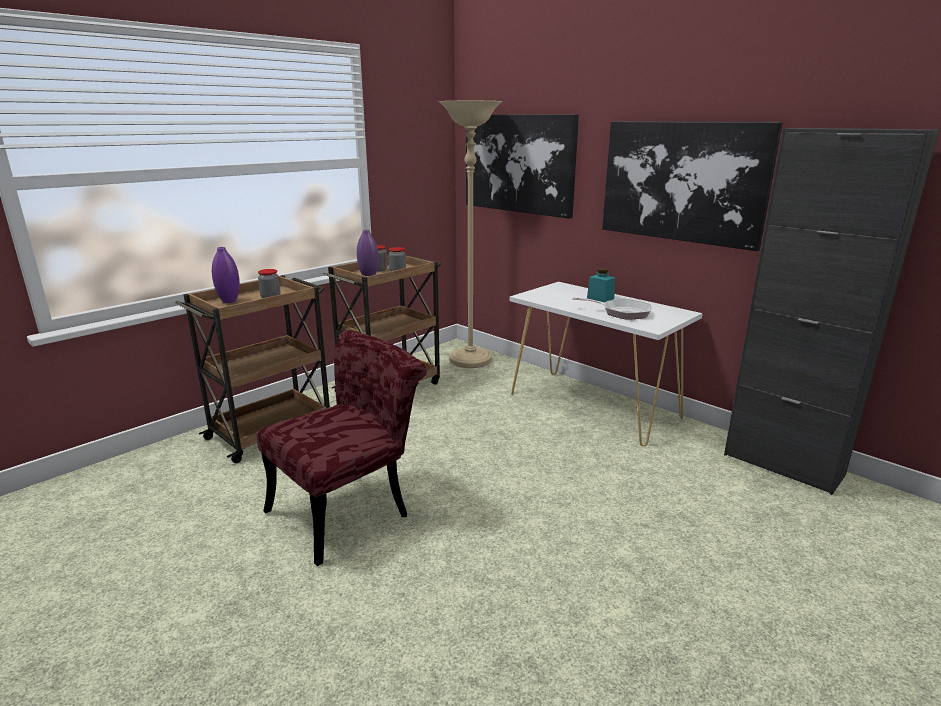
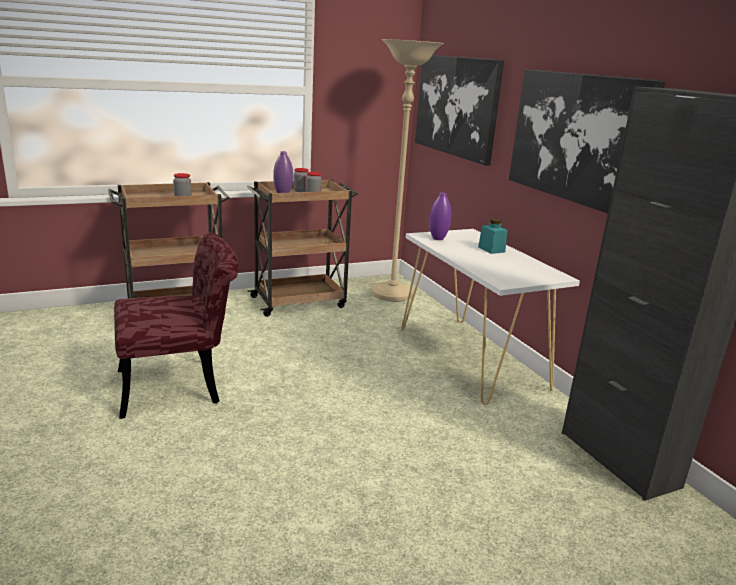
camera: 20 degrees right, 0 degrees up
(229, 301) = (150, 196): purple vase -> purple vase (438, 238)
(622, 313) = (493, 265): frying pan -> none

